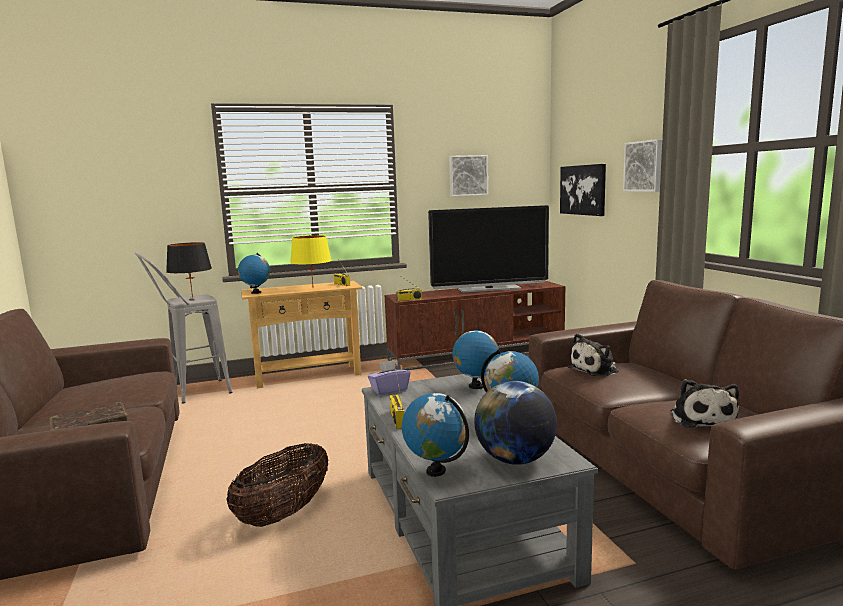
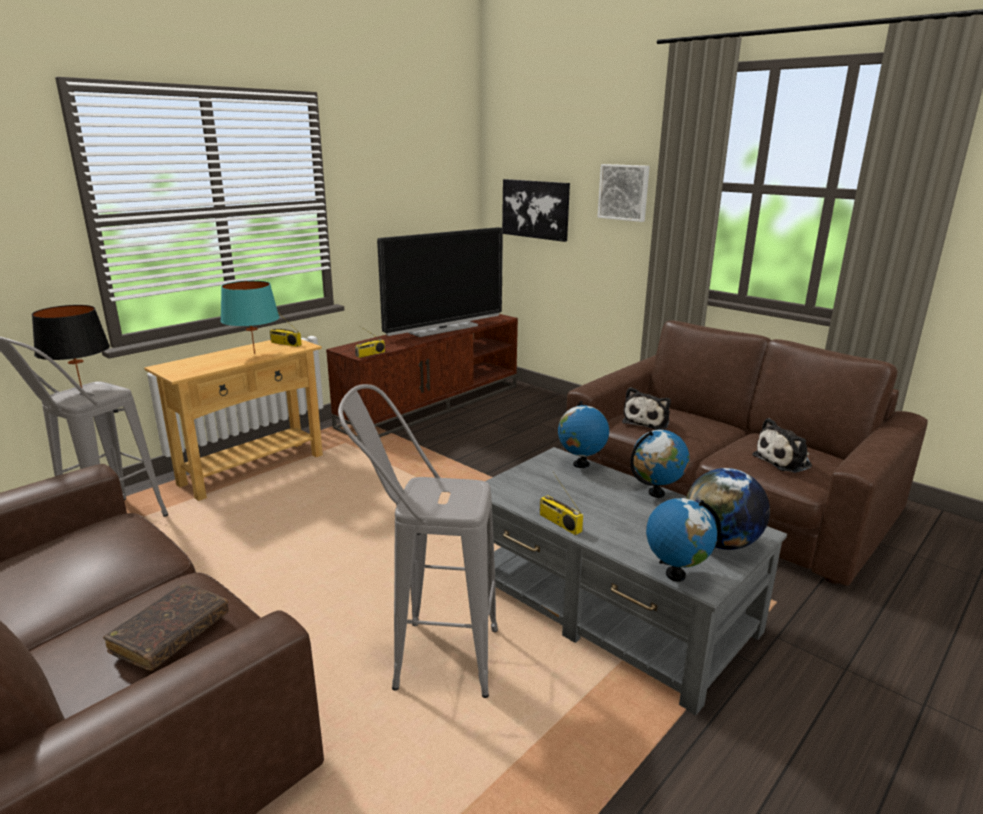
camera: 30 degrees left, 10 degrees up
(256, 292) = (181, 371): globe -> none
(284, 513) = (428, 657): basket -> grey stool
(313, 288) = (254, 354): yellow table lamp -> turquoise table lamp
(389, 390) = (501, 487): purple tissue box -> none
(468, 175) = (403, 189): picture -> none
(701, 418) = (785, 461): plush toy -> plush toy turned 90 degrees clockwise

